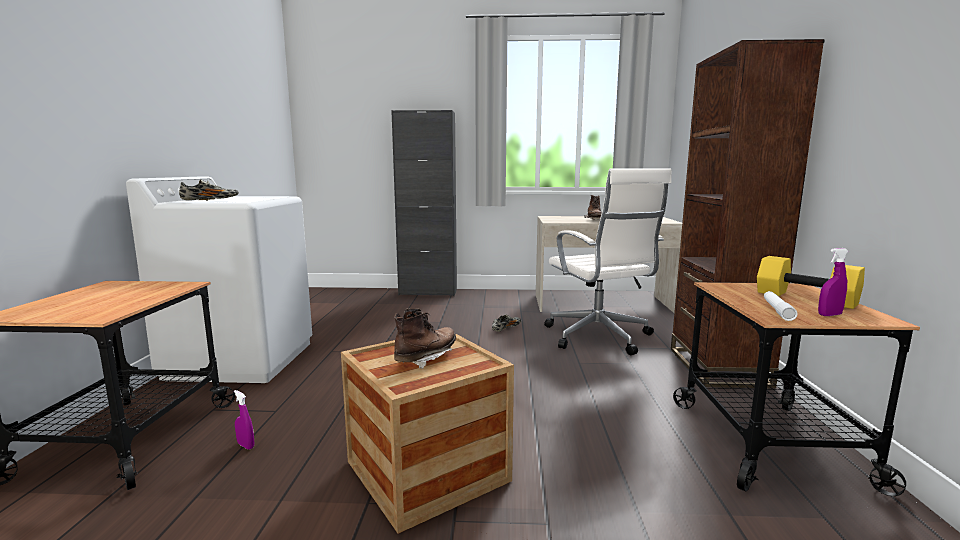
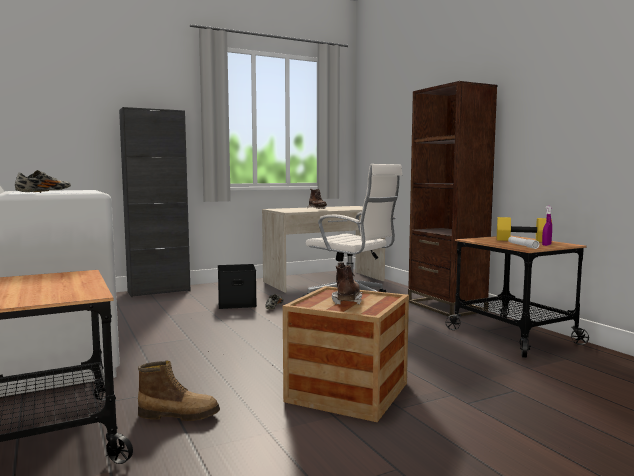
camera: 30 degrees left, 5 degrees down
(246, 445) = (179, 415): purple spray bottle -> boot
(477, 317) = (237, 303): none -> black storage box

